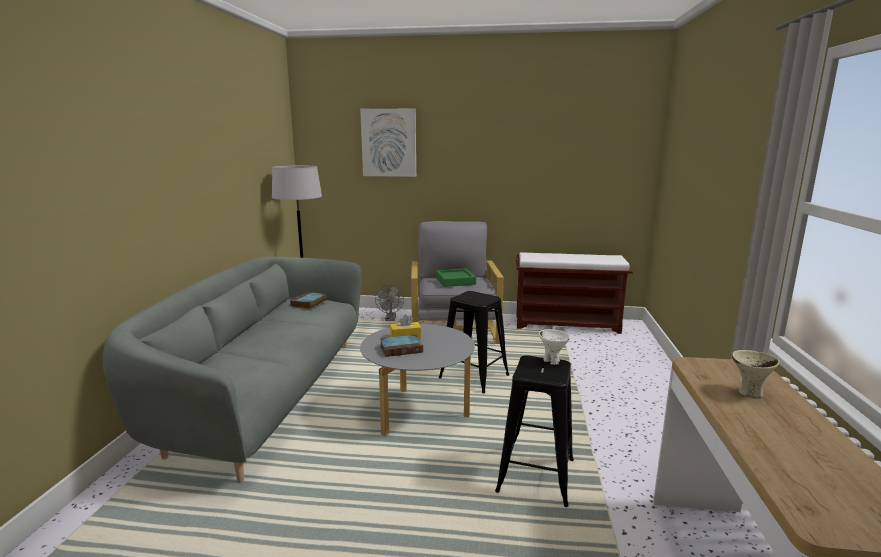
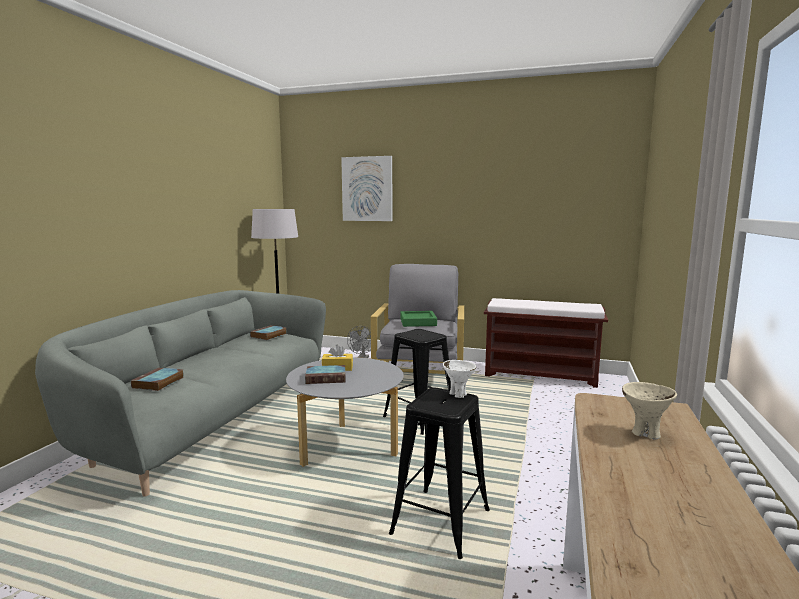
camera: 10 degrees right, 5 degrees down
(228, 366) = (158, 383): none -> book

